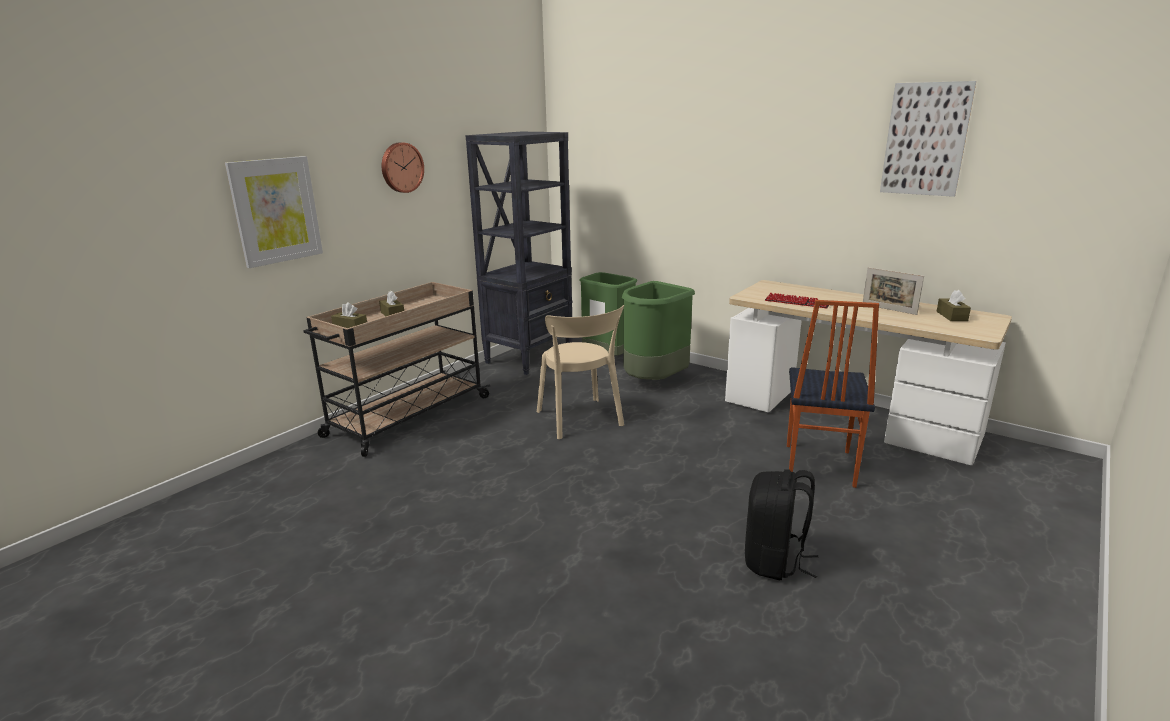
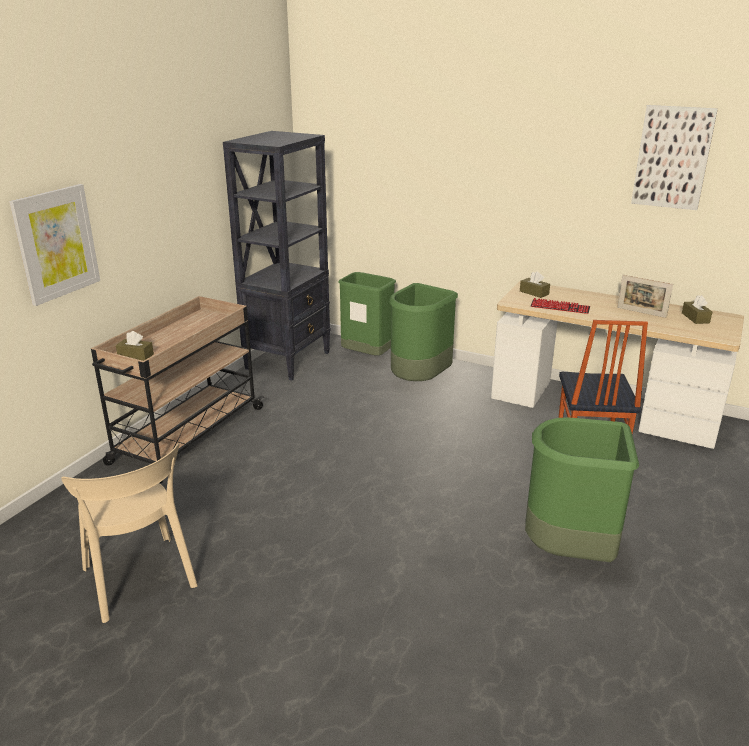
camera: 10 degrees left, 5 degrees up
(392, 314) = (171, 337): brown tissue box -> brown tissue box (534, 293)
(401, 167) = (166, 182): wall clock -> none
(580, 420) = (361, 427): beige chair -> beige chair (140, 581)
(774, 561) = (570, 552): black backpack -> green trash can

